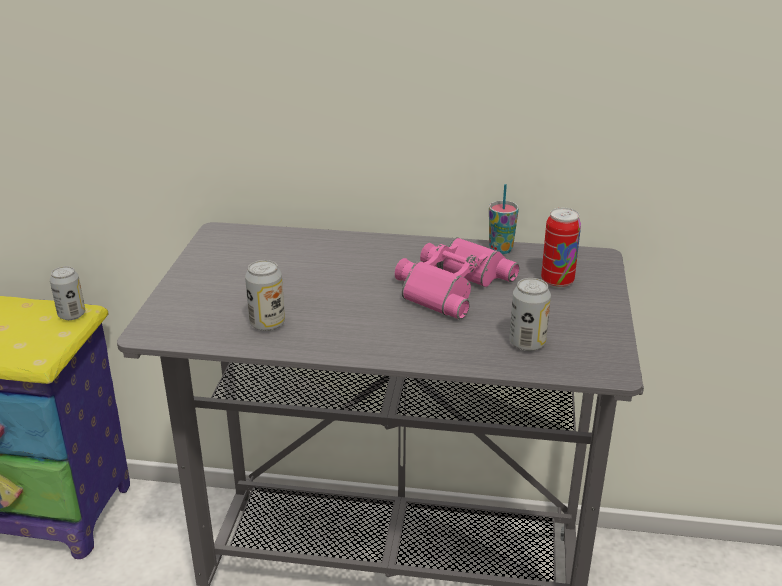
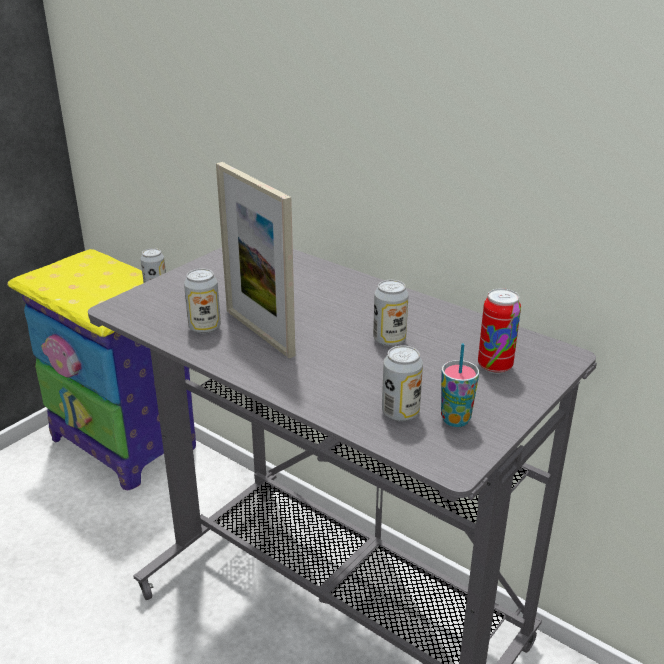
camera: 30 degrees right, 0 degrees up
(326, 312) = (259, 332): none -> picture frame
(450, 285) = (389, 340): pink binoculars -> can
(500, 249) = (472, 322): cup -> cup (455, 419)

